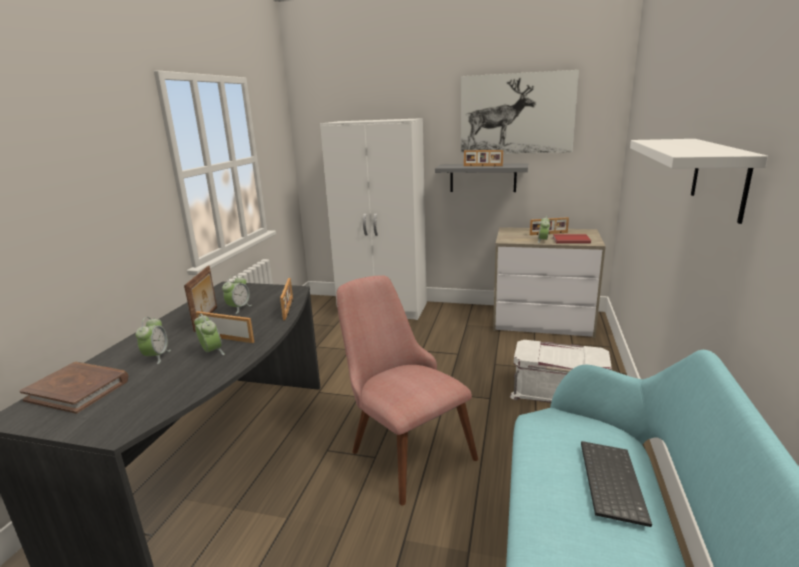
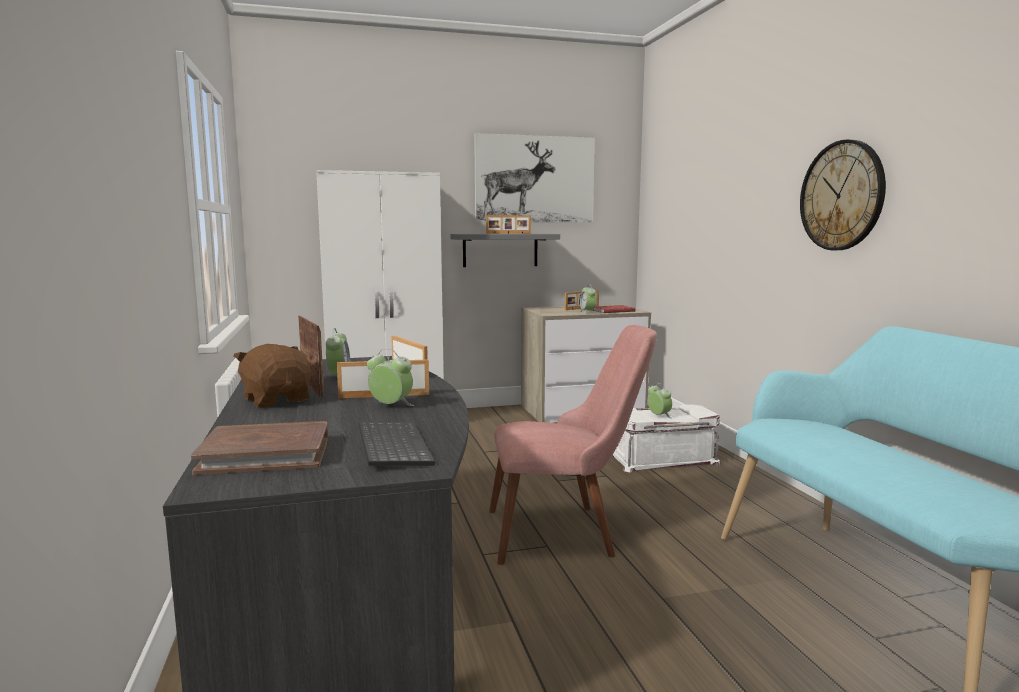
camera: 30 degrees left, 10 degrees down
(156, 357) = (318, 418): alarm clock -> alarm clock (659, 416)
(169, 329) = (277, 400): none -> brown plush toy
(402, 447) = (567, 531): pink chair -> pink chair turned 150 degrees clockwise
(609, 481) = (870, 444): keyboard -> keyboard (390, 446)
(719, 177) = (842, 196): white shelf -> wall clock

